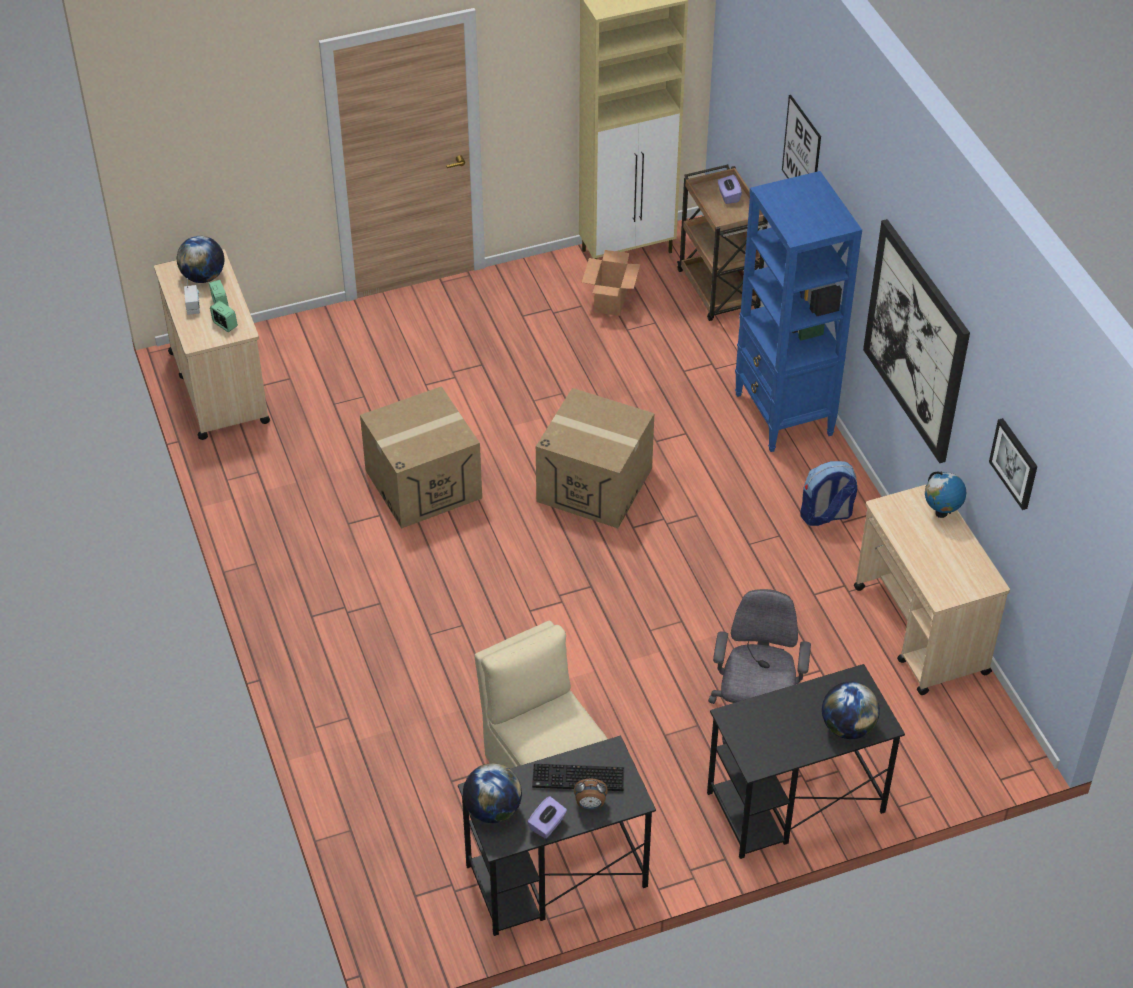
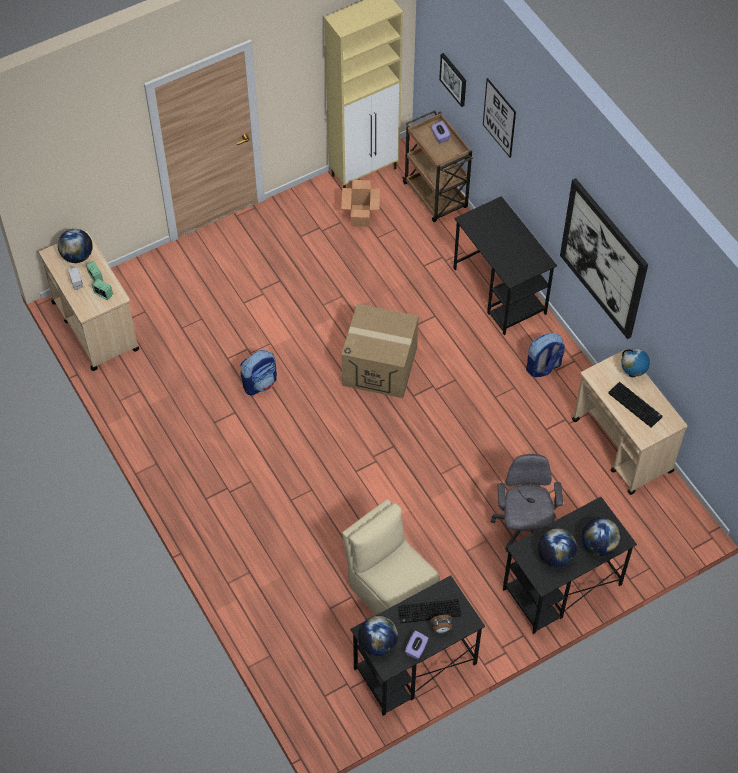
camera: 10 degrees left, 10 degrees up
(423, 484) = (260, 383): cardboard box -> backpack
(780, 732) = (555, 556): none -> globe
(783, 415) = (500, 291): blue bookcase -> black desk
(938, 553) = (636, 405): none -> keyboard
(1015, 463) = (688, 350): picture -> picture (454, 79)

